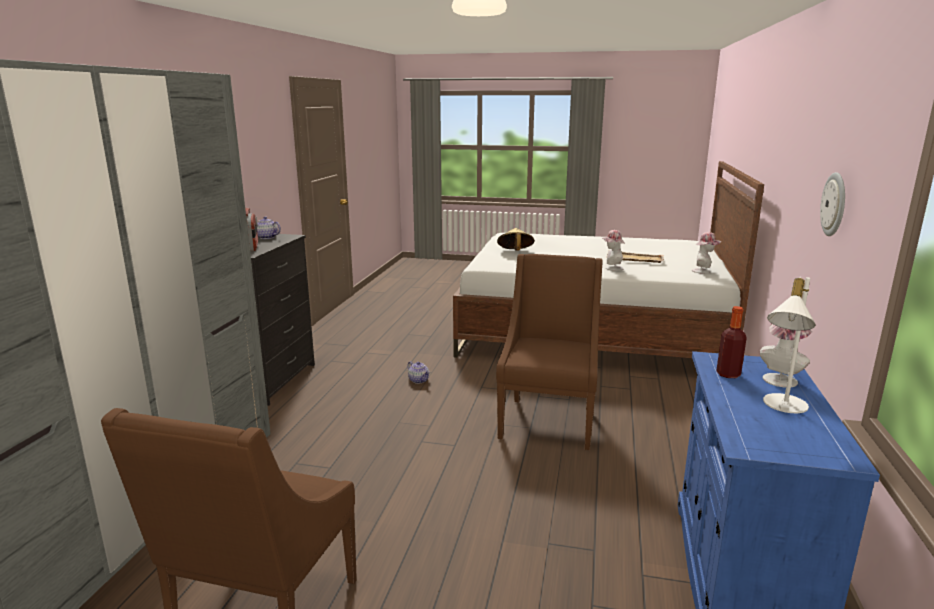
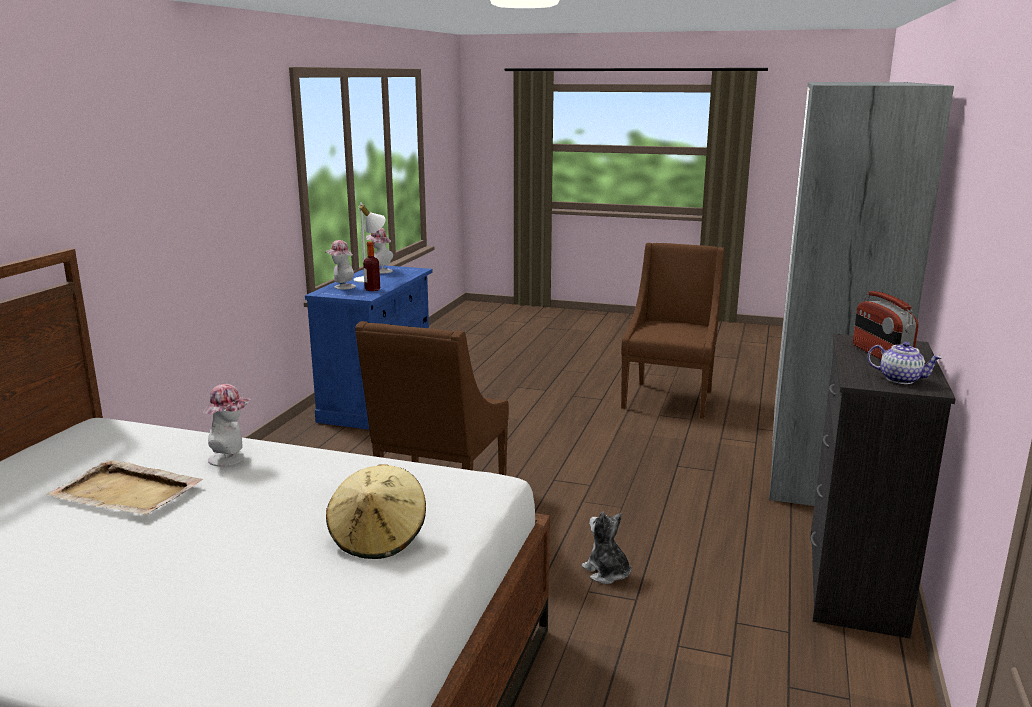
camera: 175 degrees left, 0 degrees up
(419, 380) = (607, 573): teapot -> plush toy
(703, 271) = (76, 443): hat -> hat (380, 271)
(834, 204) = (225, 198): wall clock -> none

